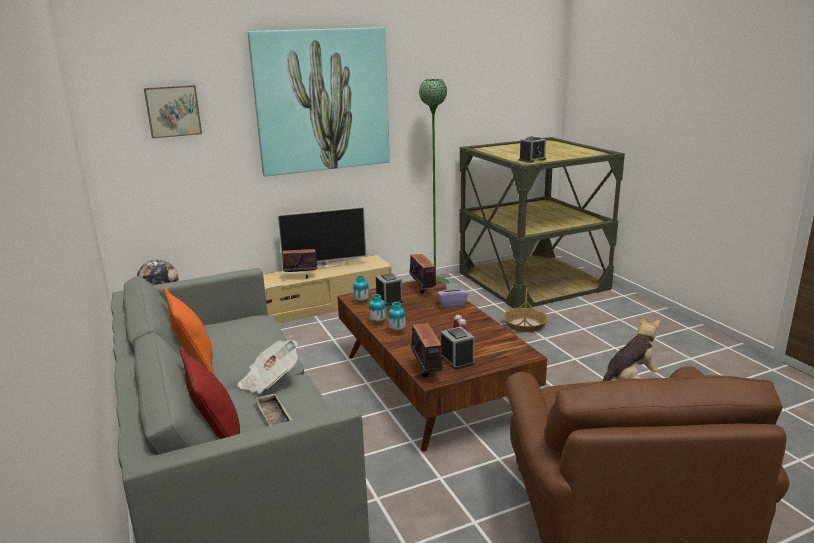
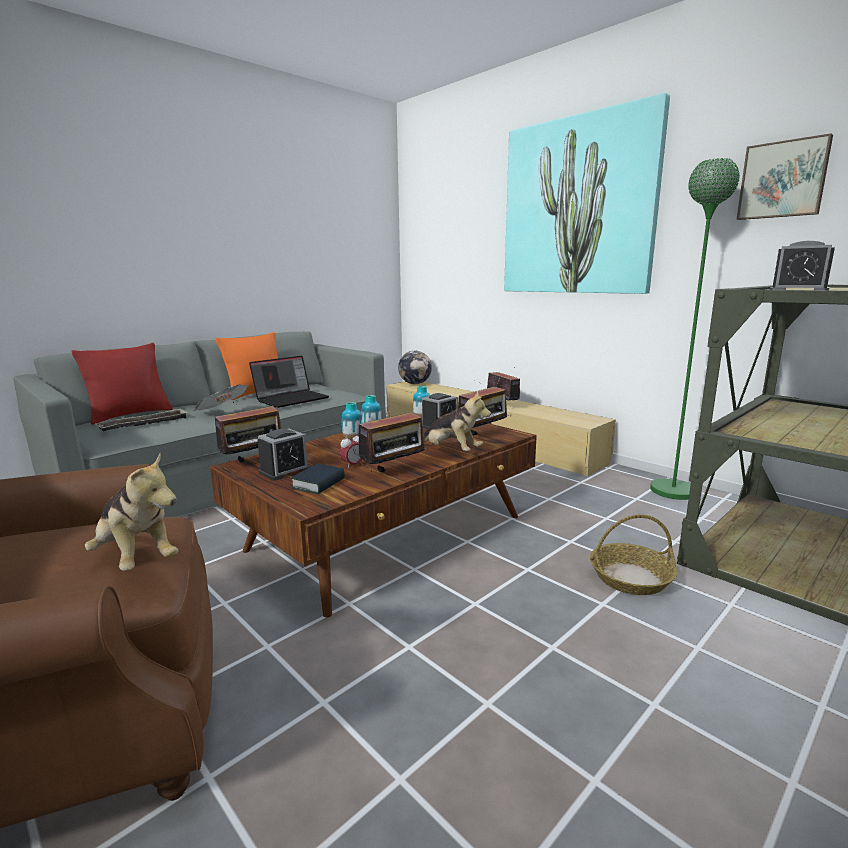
camera: 70 degrees right, 5 degrees down
(173, 111) = (452, 220): picture -> picture (783, 180)
(251, 344) = (292, 399): none -> laptop
(325, 266) = (544, 408): television -> none
(452, 304) = (451, 451): purple tissue box -> plush toy
(480, 325) = (394, 471): none -> radio
(489, 349) = (318, 483): none -> book

